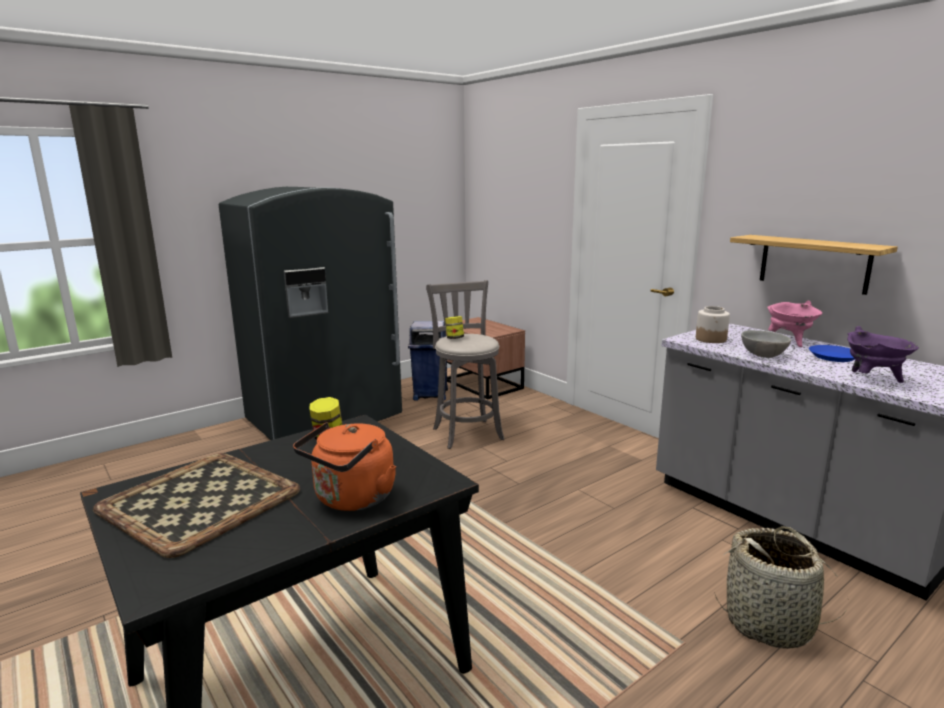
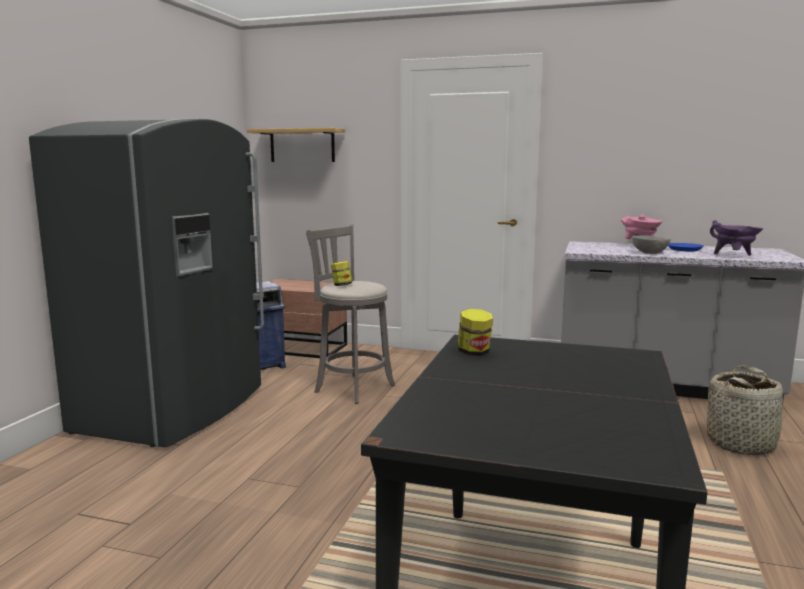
camera: 35 degrees left, 5 degrees down
(200, 499) = (503, 412): tray -> none
(351, 499) = (615, 379): orange kettle -> none
(711, 339) = (594, 249): jar -> none
(813, 263) = (640, 185): shelf -> shelf (302, 145)

